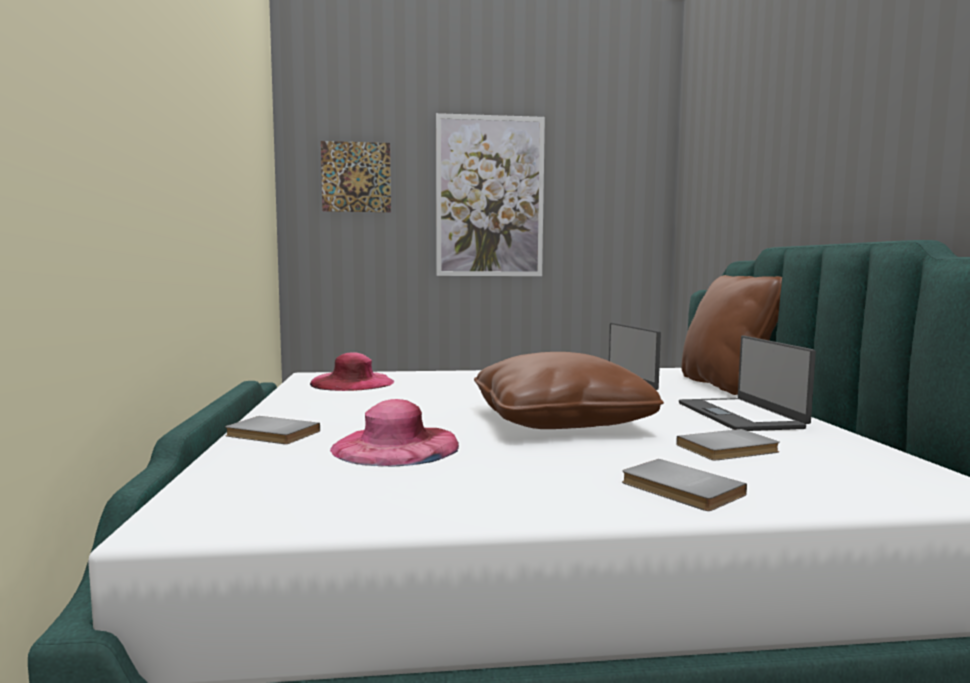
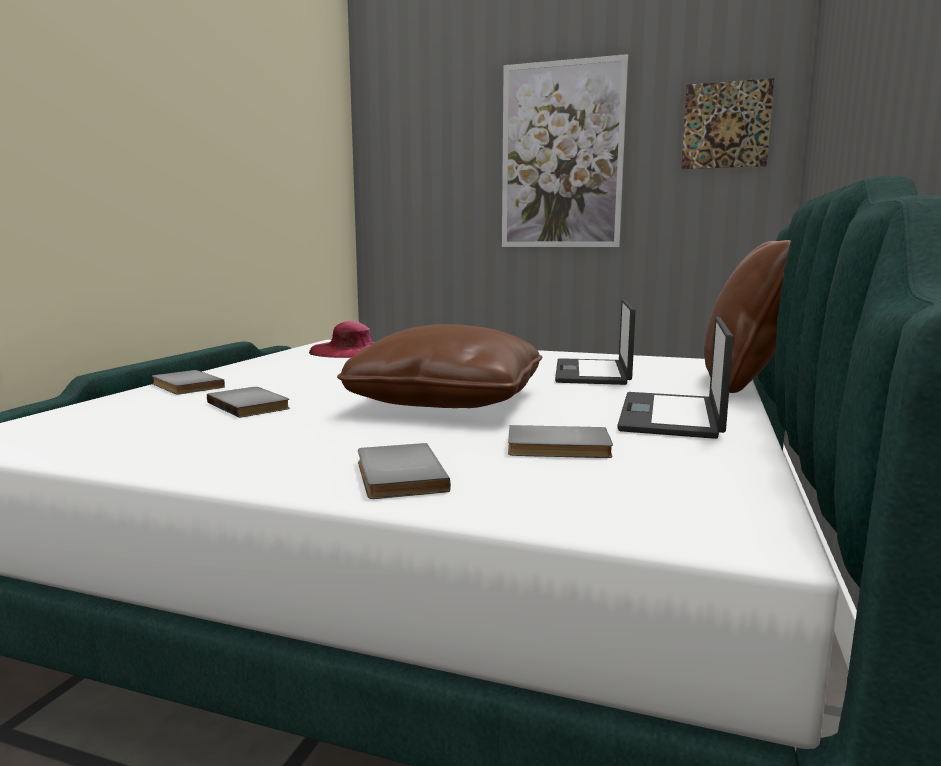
camera: 25 degrees right, 5 degrees up
(356, 177) = (424, 143): picture -> picture (726, 125)
(396, 446) = (251, 405): pink hat -> grey book

